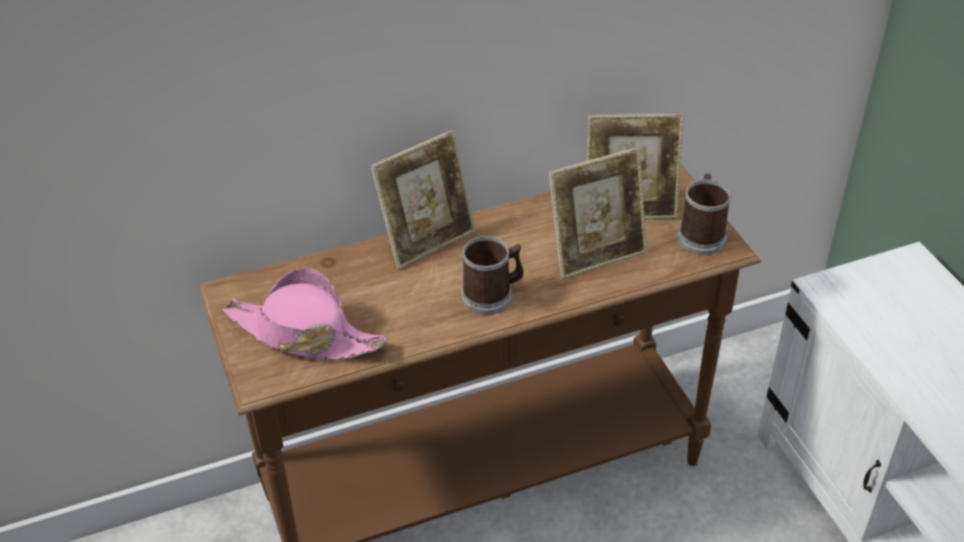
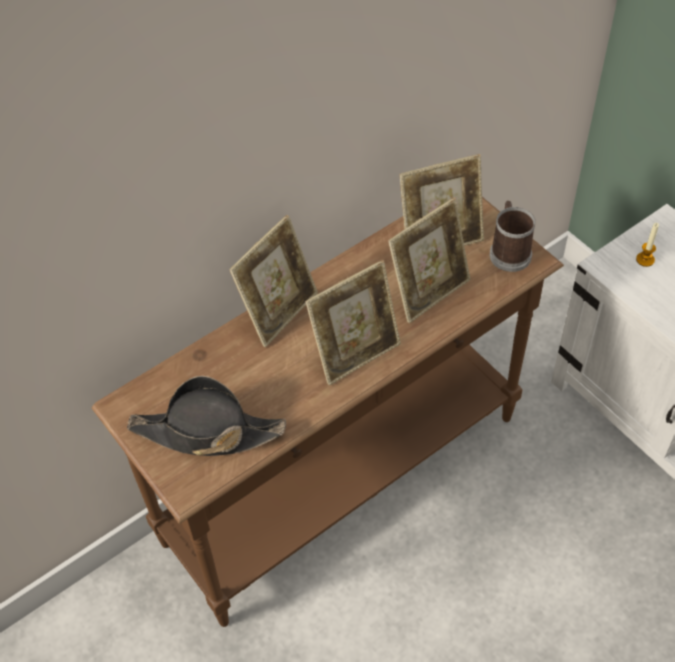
camera: 15 degrees left, 10 degrees up
(303, 334) = (206, 432): pink hat -> black hat
(492, 295) = (356, 353): mug -> picture frame
(873, 291) = (645, 259): none -> candle

